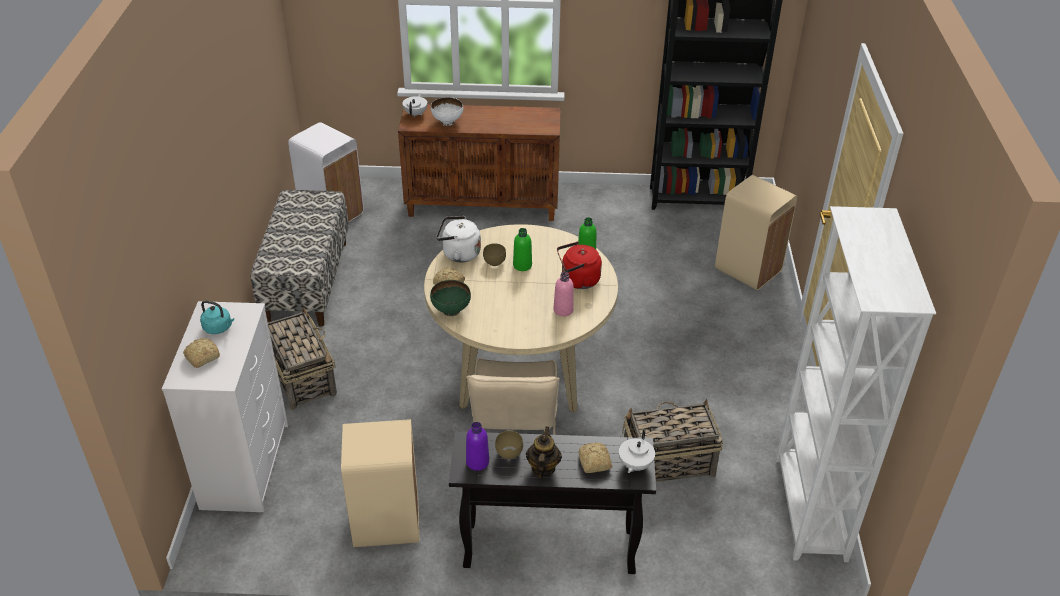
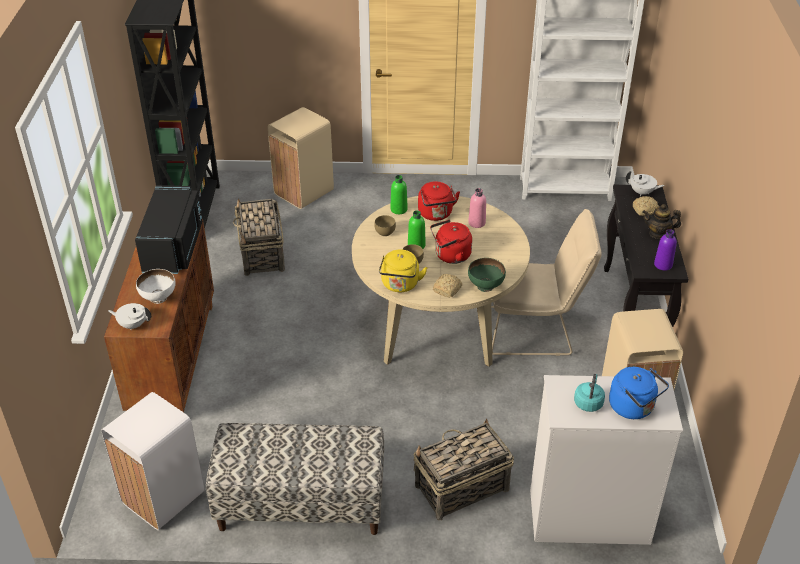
camera: 90 degrees left, 0 degrees up
(201, 357) = (634, 408): bread -> blue kettle
(458, 254) = (400, 285): white kettle -> yellow kettle
(504, 288) = (450, 256): none -> red kettle
(508, 453) = (648, 250): brown bowl -> brown bowl (384, 233)
(515, 124) = (174, 247): none -> black microwave
(667, 462) = (535, 249): basket -> basket (262, 254)

